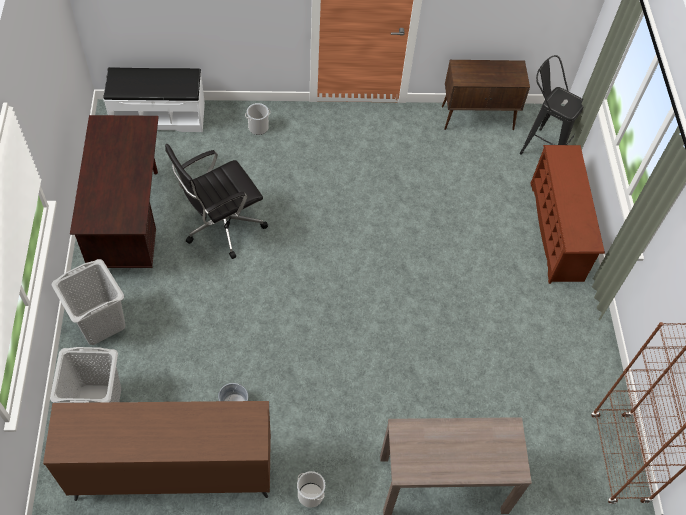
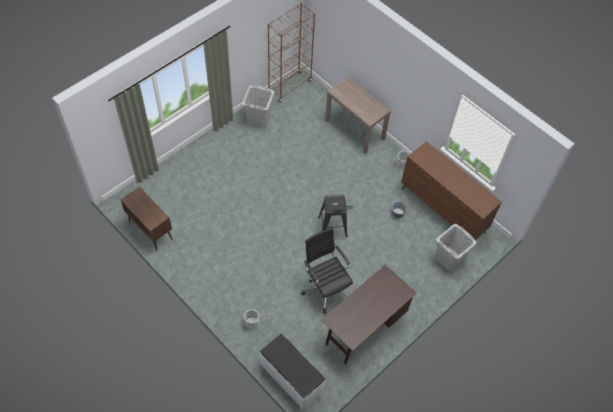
camera: 130 degrees left, 0 degrees up
(100, 323) = (420, 291): grey laundry basket -> grey laundry basket (259, 118)
(221, 225) = (325, 288): black office chair -> black office chair turned 135 degrees counterclockwise
(541, 147) = (146, 193): black stool -> black stool (332, 230)
(557, 232) = (197, 158): brown shoe rack -> none

